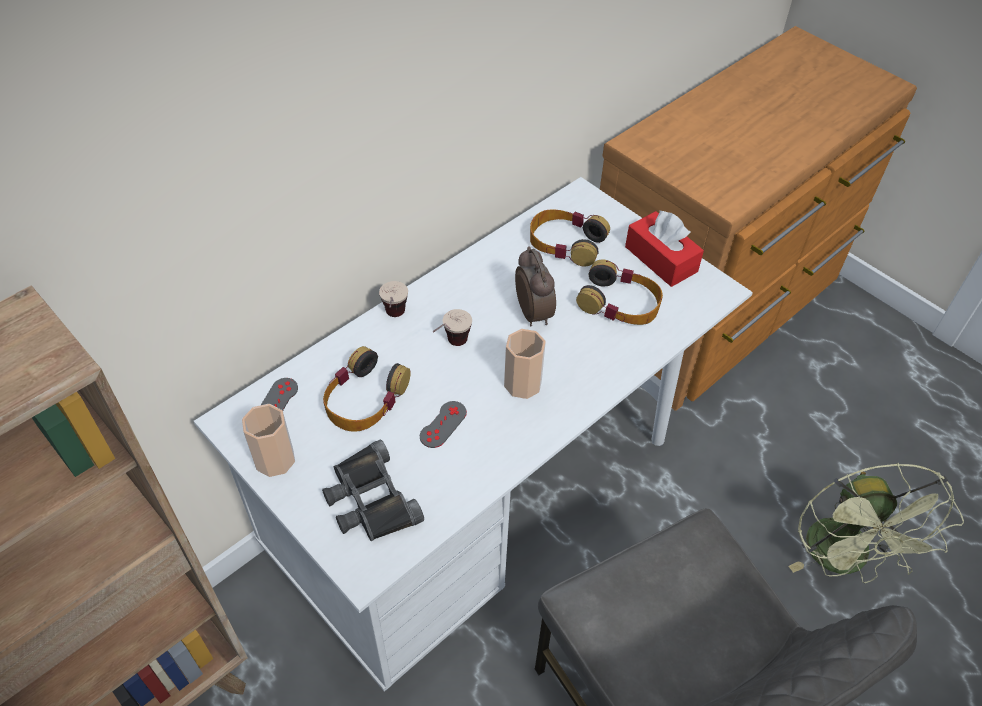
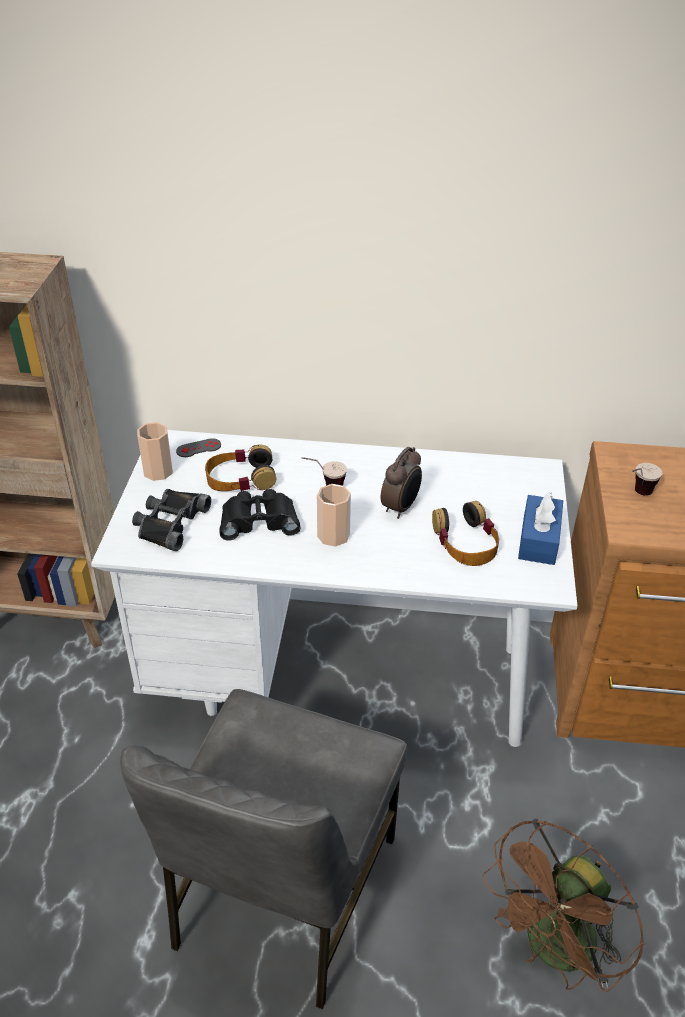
camera: 50 degrees right, 10 degrees down
(394, 319) = (316, 454): cup -> cup (637, 495)
(443, 424) = (258, 520): grey game controller -> black binoculars
(566, 243) = (485, 487): headphones -> none
(661, 259) = (538, 540): red tissue box -> blue tissue box
(844, 560) = (553, 951): green fan -> brown fan

